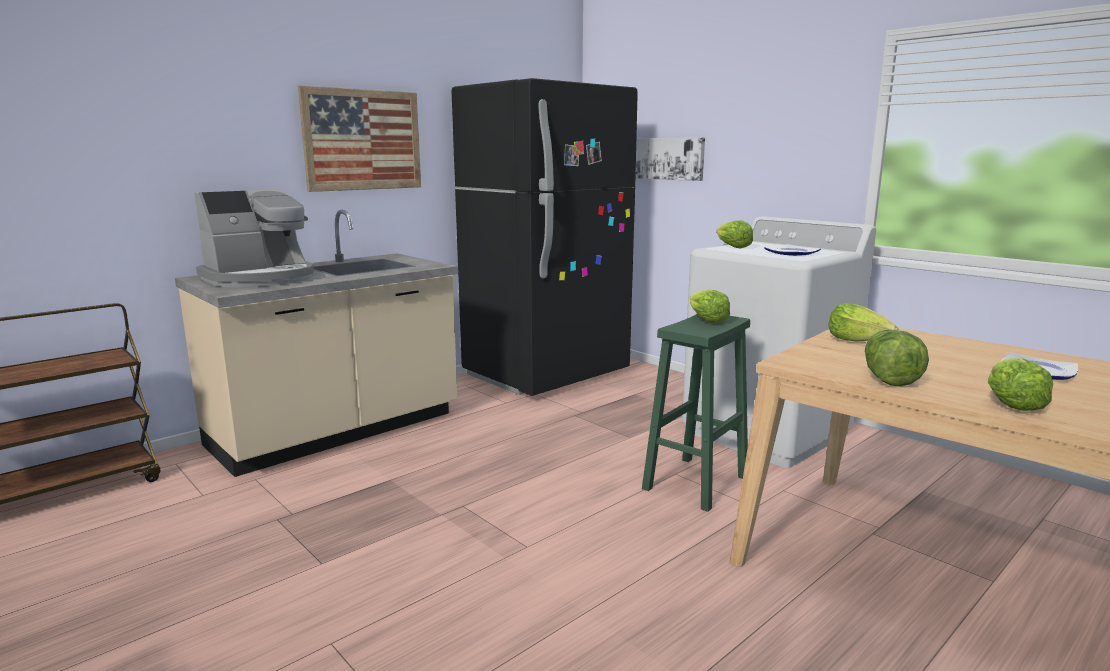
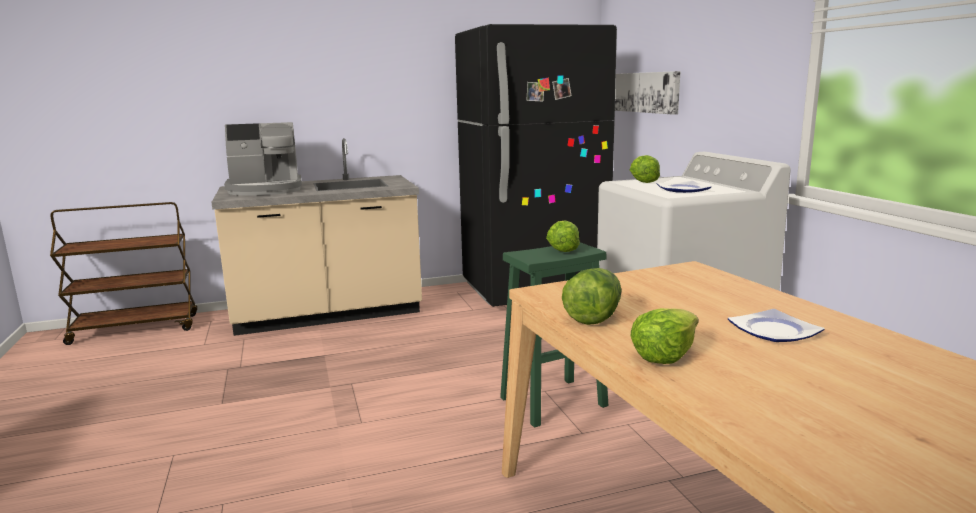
camera: 25 degrees right, 0 degrees up
(363, 140) = (373, 82): picture -> none
(858, 341) = (652, 281): lettuce -> none

